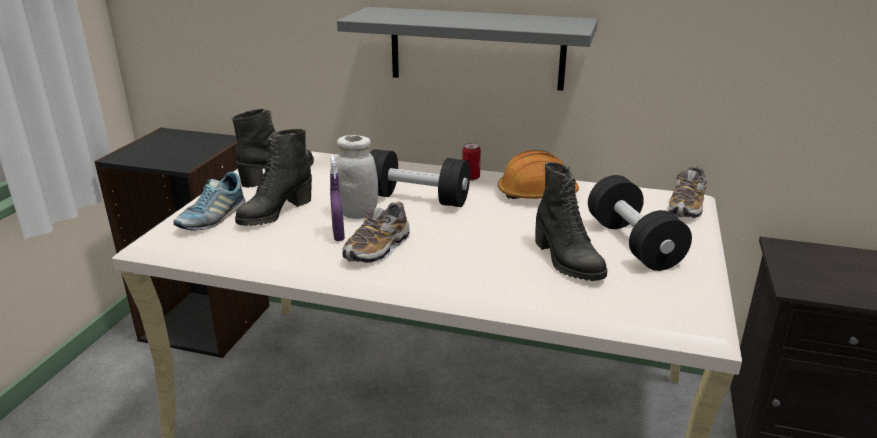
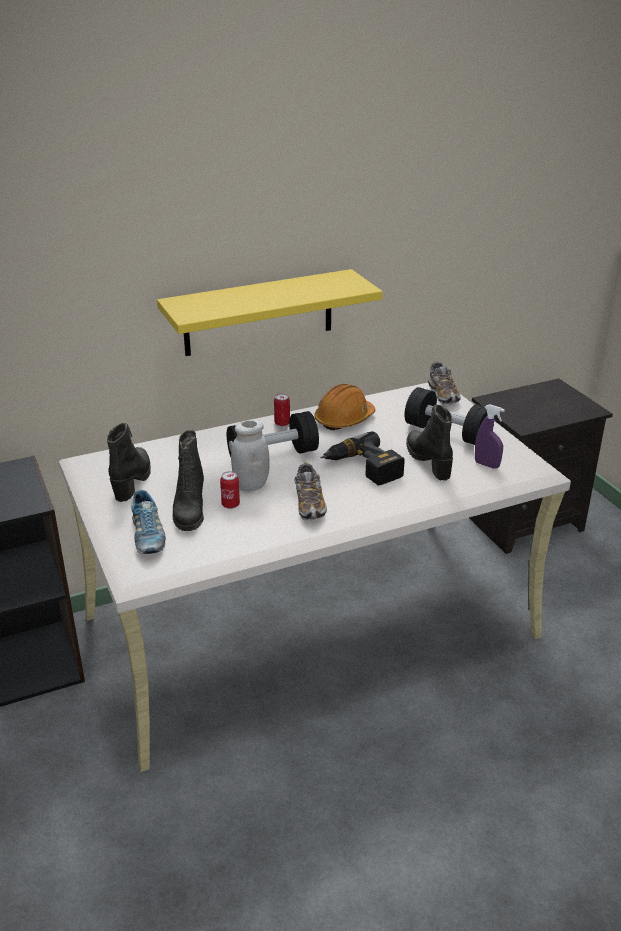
camera: 40 degrees left, 5 degrees up
(313, 221) = (230, 504): none -> can
(338, 235) = (266, 507): purple spray bottle -> purple spray bottle (486, 465)
(476, 48) = (258, 313): grey shelf -> yellow shelf
(482, 240) = (362, 468): none -> power drill
(566, 261) = (429, 461): black boot -> black boot turned 135 degrees counterclockwise

